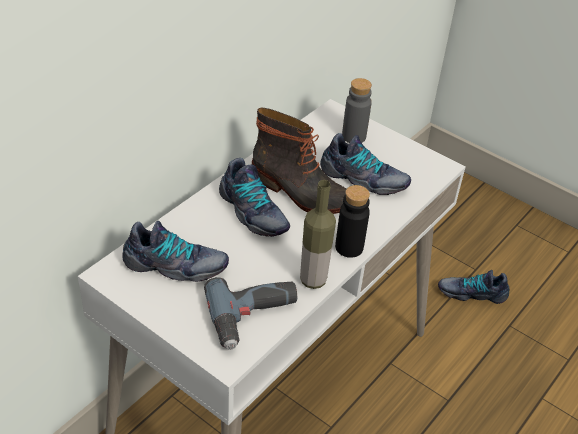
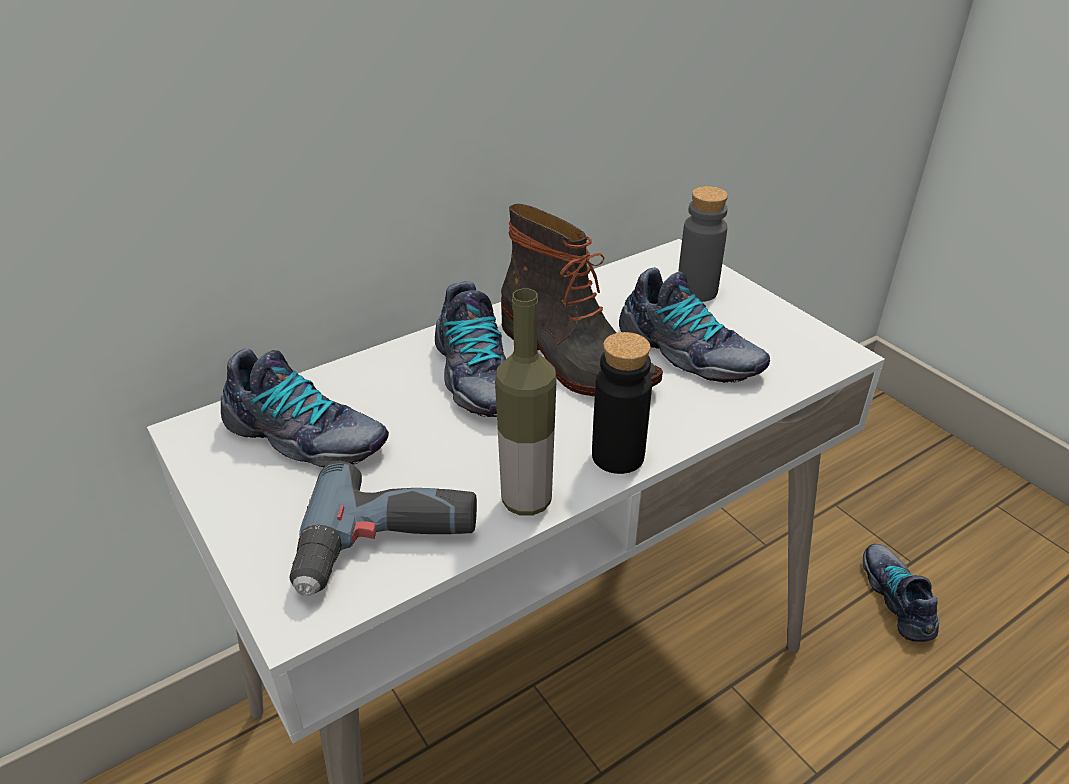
camera: 20 degrees right, 5 degrees down
(471, 293) = (898, 598): shoe -> shoe turned 60 degrees clockwise

